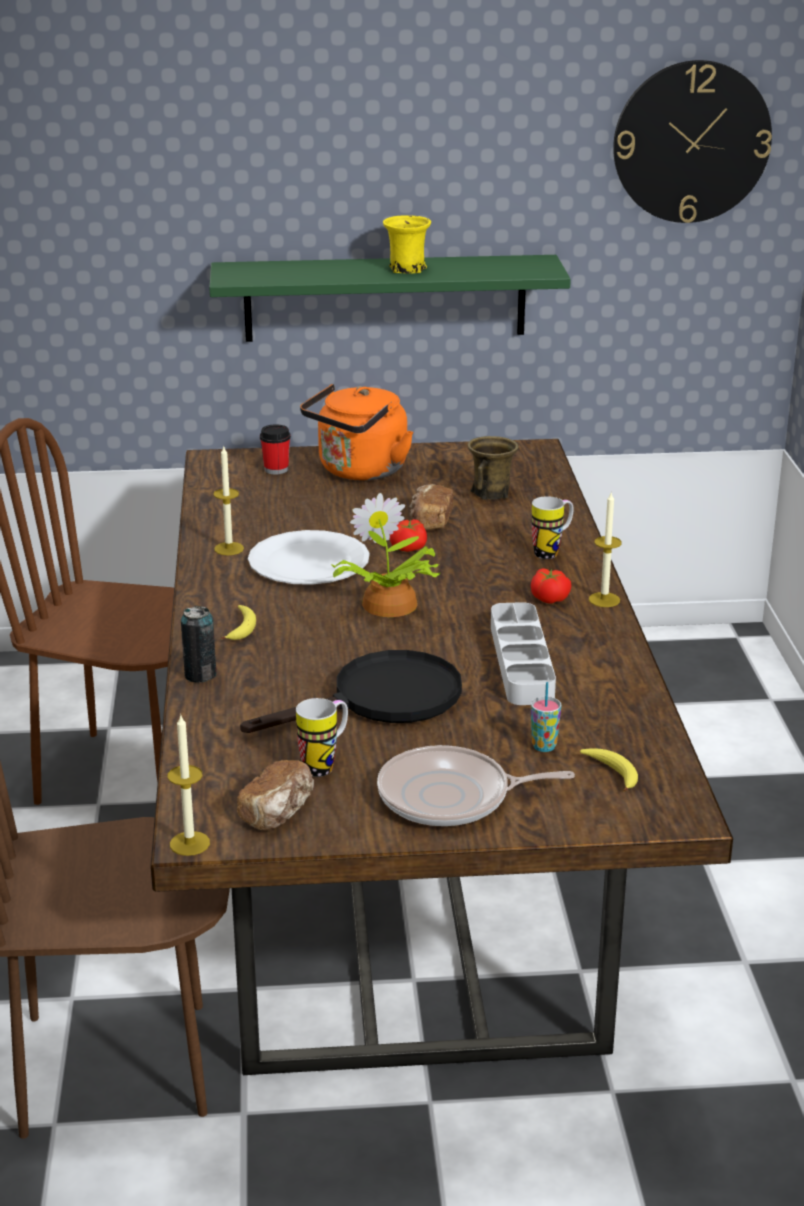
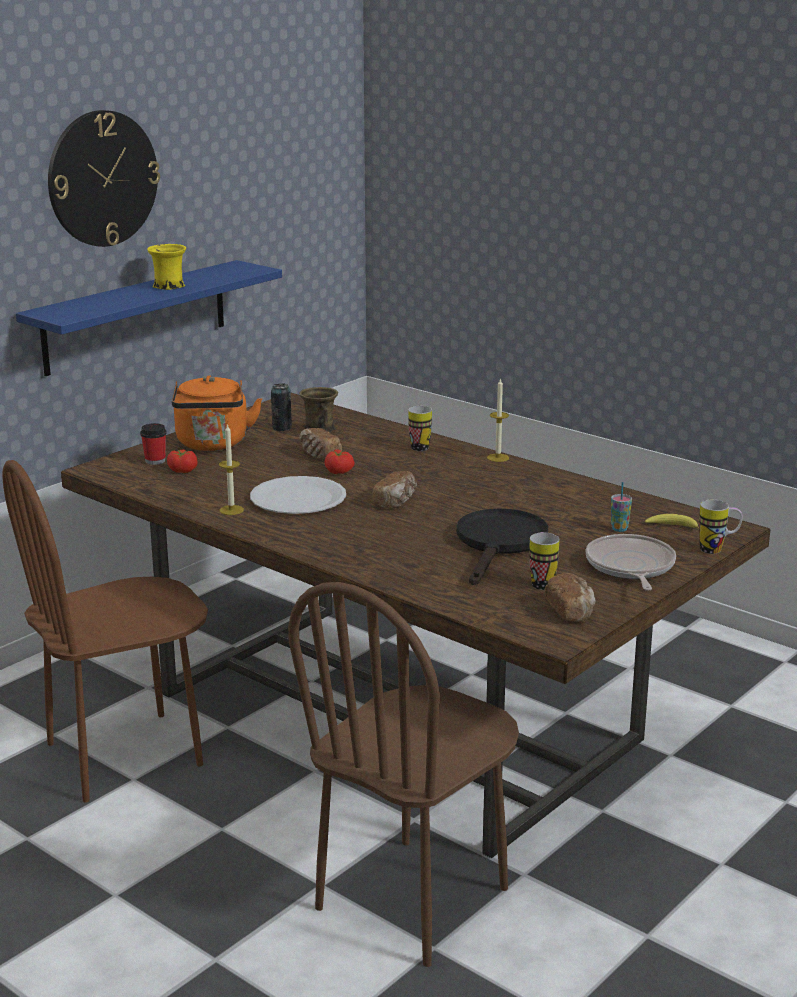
camera: 45 degrees left, 5 degrees down
(189, 843) = (562, 644): candle -> none
(200, 675) = (375, 574): can -> can (282, 428)
(241, 628) = (341, 544): banana -> none
(385, 298) = (136, 317): green shelf -> blue shelf
(388, 605) = (396, 501): potted plant -> bread
(451, 797) = (630, 567): frying pan -> frying pan turned 135 degrees clockwise
(521, 661) = (523, 499): grey tray -> none
(550, 598) = (470, 467): tomato -> tomato (183, 470)
(597, 829) = (717, 550): none -> mug
(691, 142) = (303, 162): wall clock -> wall clock (102, 178)

